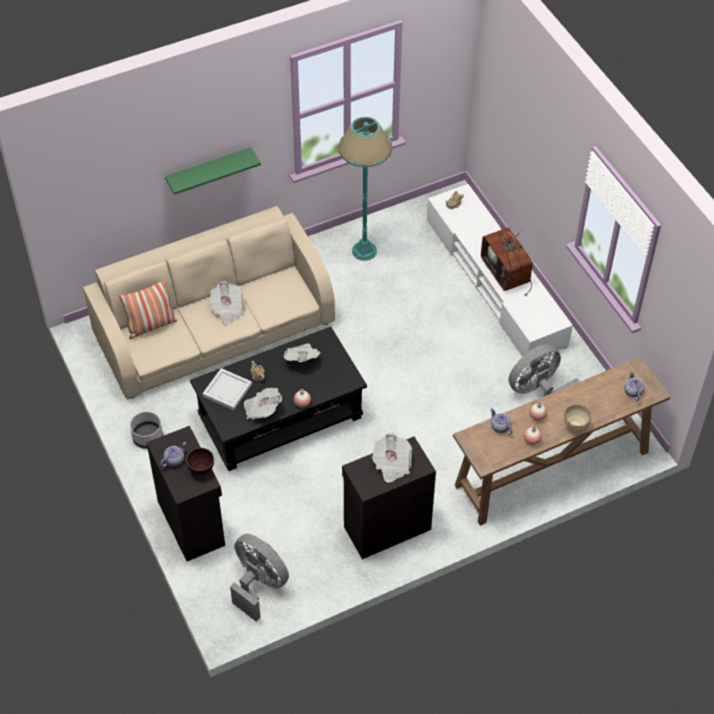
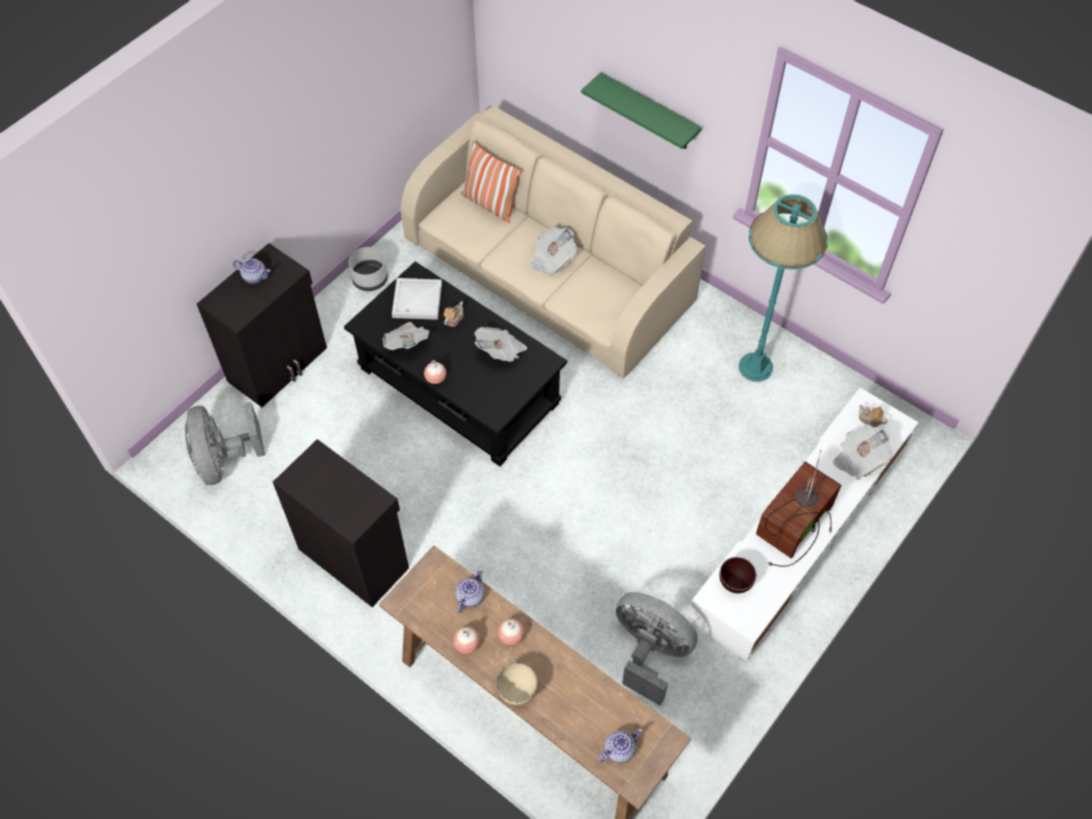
camera: 65 degrees right, 5 degrees up
(201, 470) = (251, 307): brown bowl -> brown bowl (734, 584)
(259, 584) = (224, 460): grey fan -> grey fan turned 150 degrees clockwise
(391, 464) = (341, 491): newspaper -> newspaper (859, 459)

